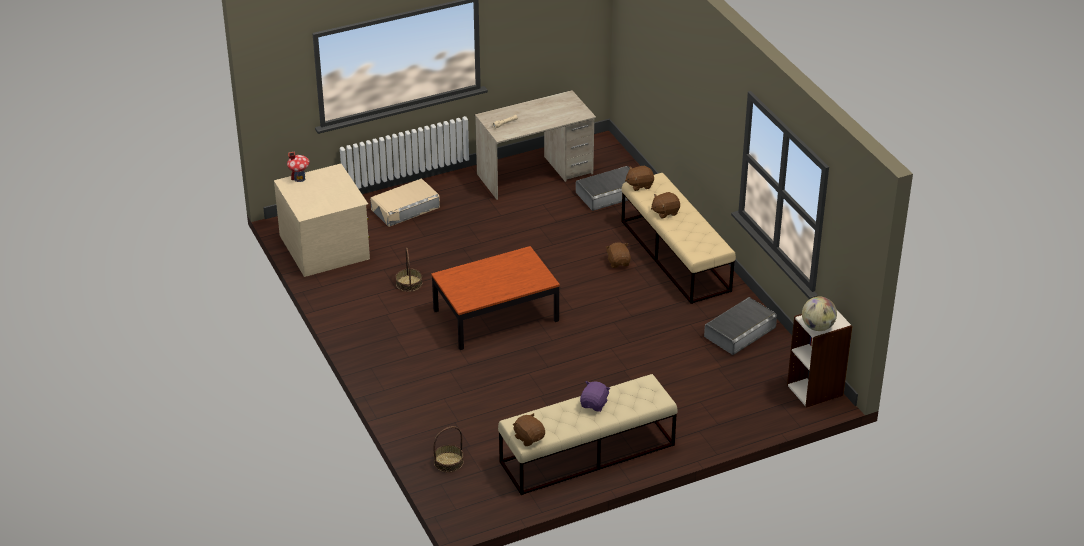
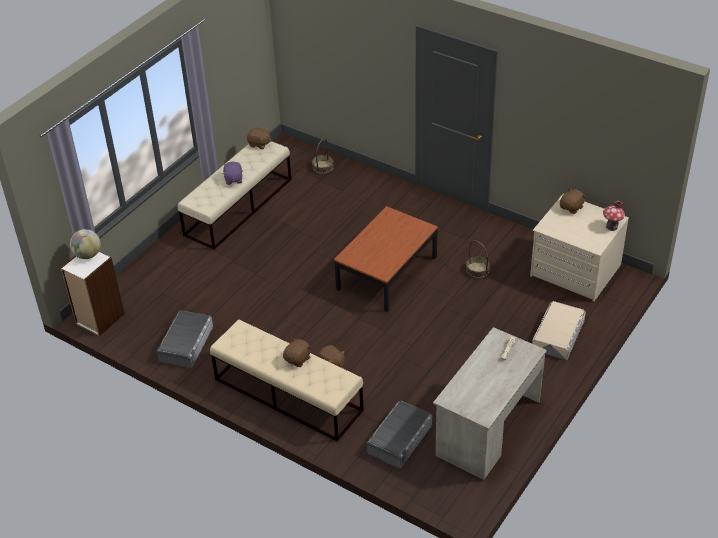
camera: 150 degrees right, 5 degrees up
(639, 185) = (343, 379): brown plush toy -> brown plush toy (571, 208)

